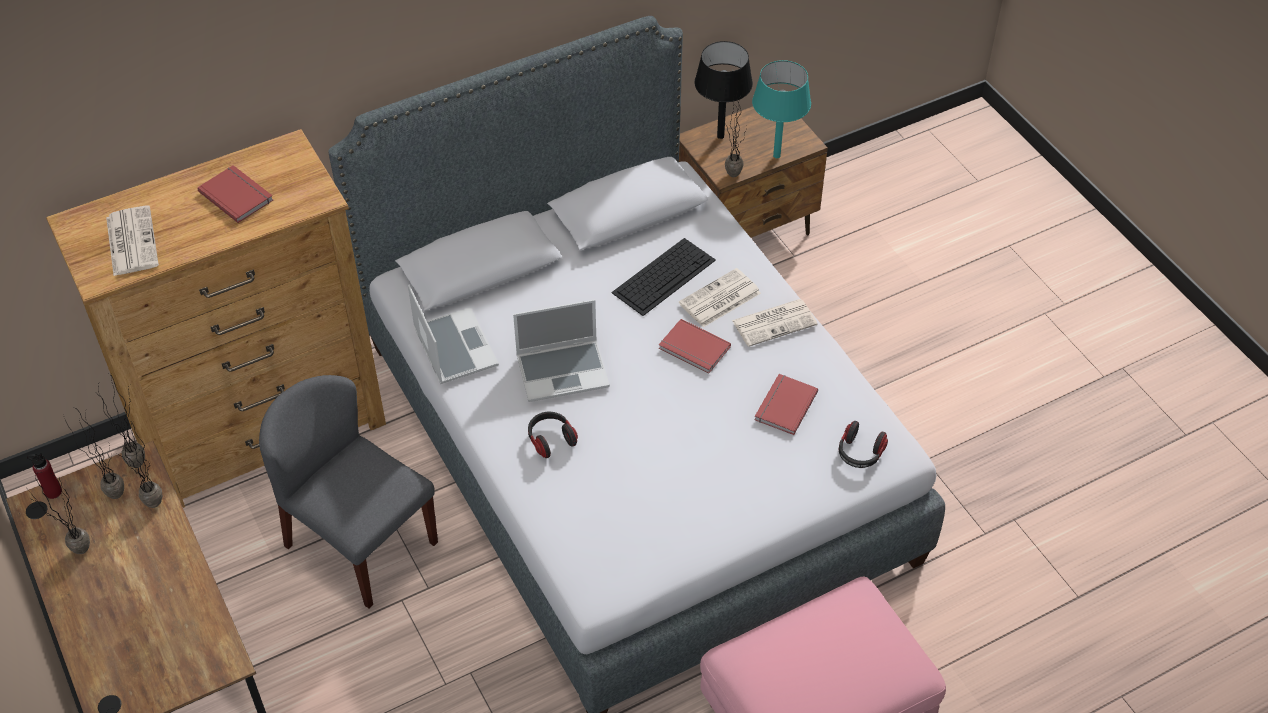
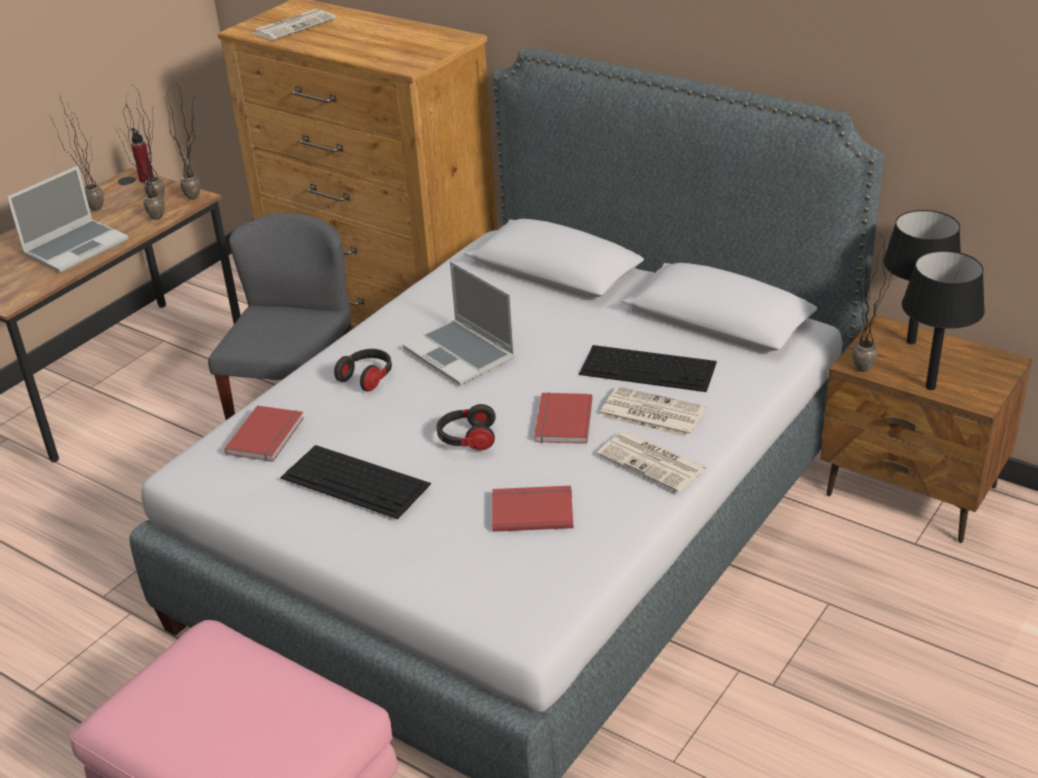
camera: 65 degrees right, 15 degrees down
(237, 195) = (381, 39): red book -> red book (268, 436)
(453, 347) = (442, 290): laptop -> laptop (76, 247)
(689, 489) = (356, 481): none -> keyboard
(776, 156) = (930, 387): turquoise table lamp -> black table lamp
(859, 453) = (503, 593): headphones -> headphones (467, 439)

